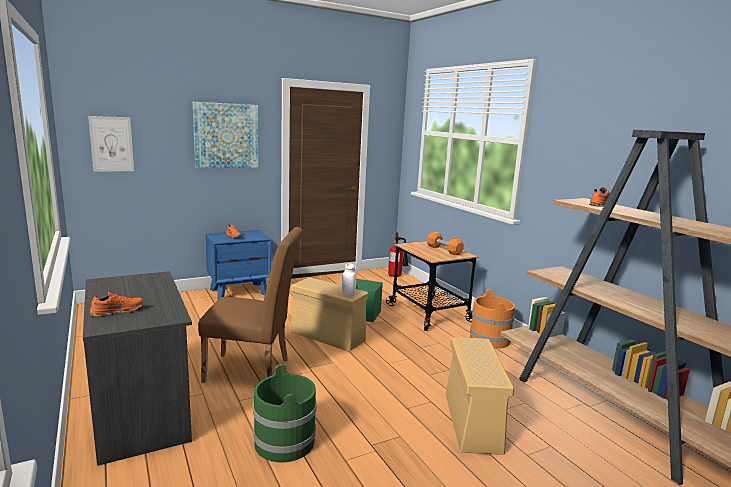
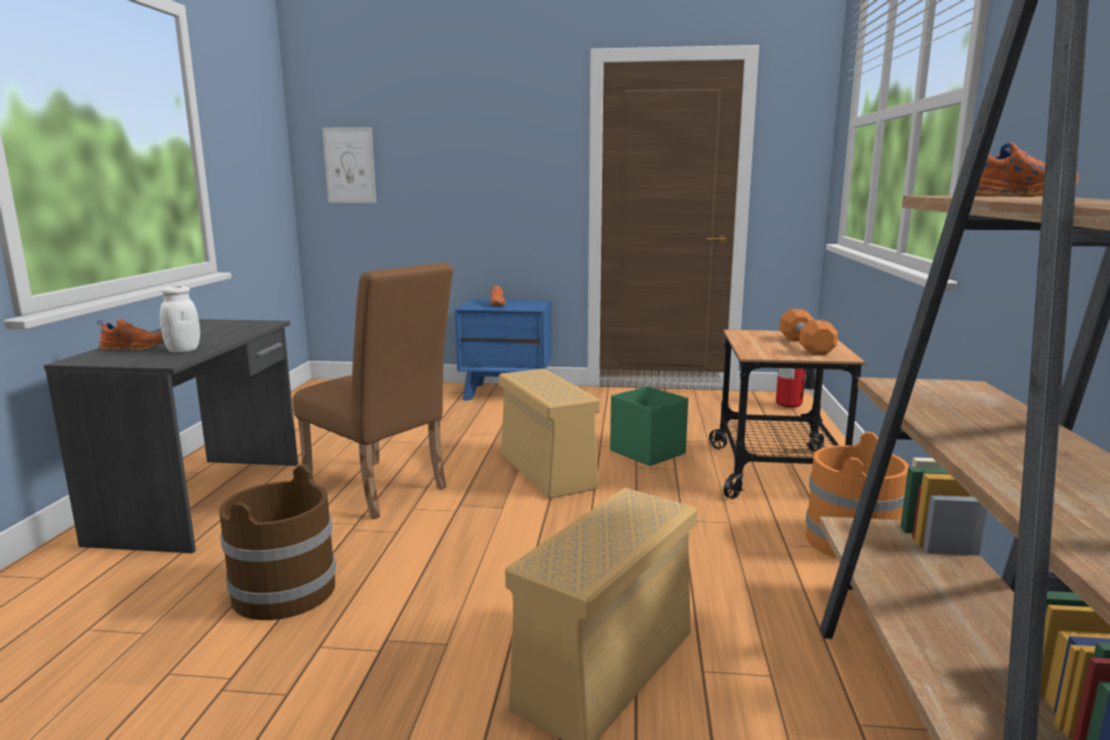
camera: 35 degrees right, 0 degrees up
(226, 135) = (500, 149): picture -> none
(284, 441) = (284, 591): green bucket -> brown bucket
(348, 294) = (559, 397): white jar -> white jar (183, 350)

